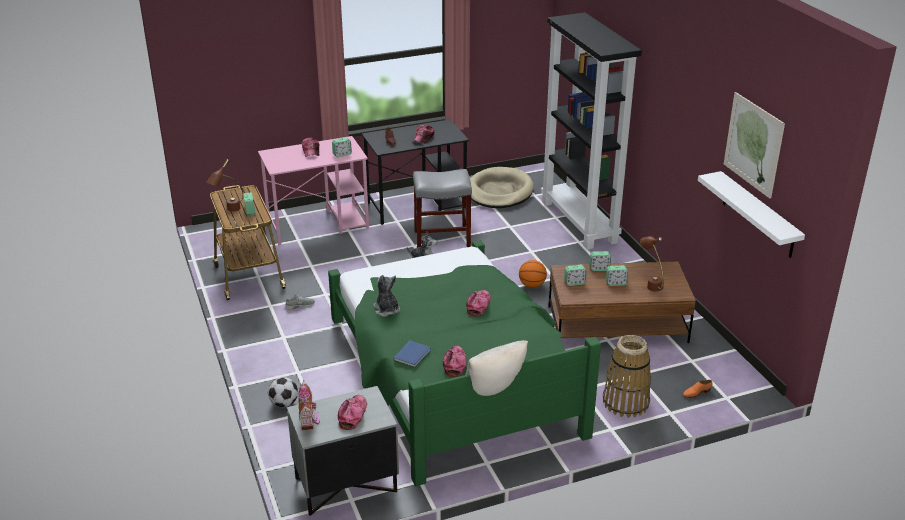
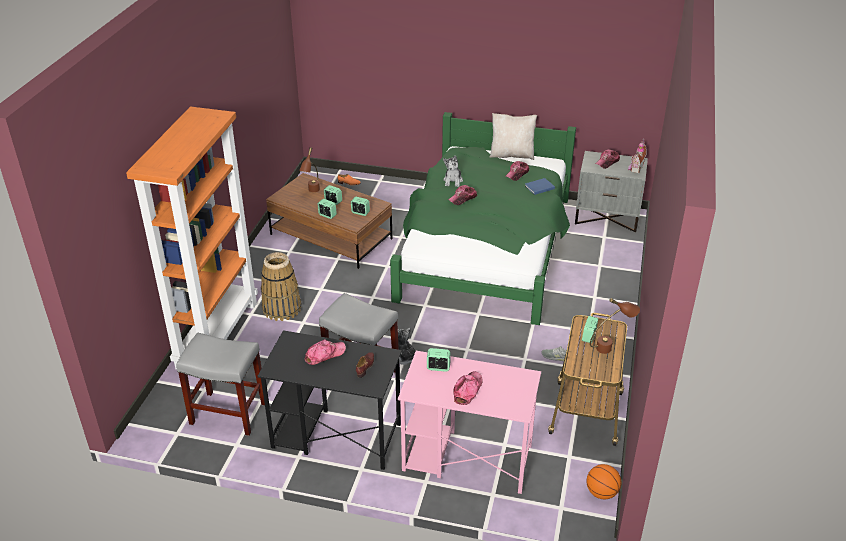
camera: 145 degrees left, 5 degrees up
(284, 403) = (618, 278): football -> none
(386, 310) = (528, 222): plush toy -> plush toy (453, 181)
(499, 191) = (229, 413): beige dog bed -> grey stool
(532, 285) = (346, 291): basketball -> basketball (601, 493)
(580, 222) = (217, 334): black bookcase -> orange bookcase
(625, 402) = (396, 194): basket -> basket (282, 308)
(753, 144) = (261, 47): picture -> none
(758, 215) = (274, 87): white shelf -> none

